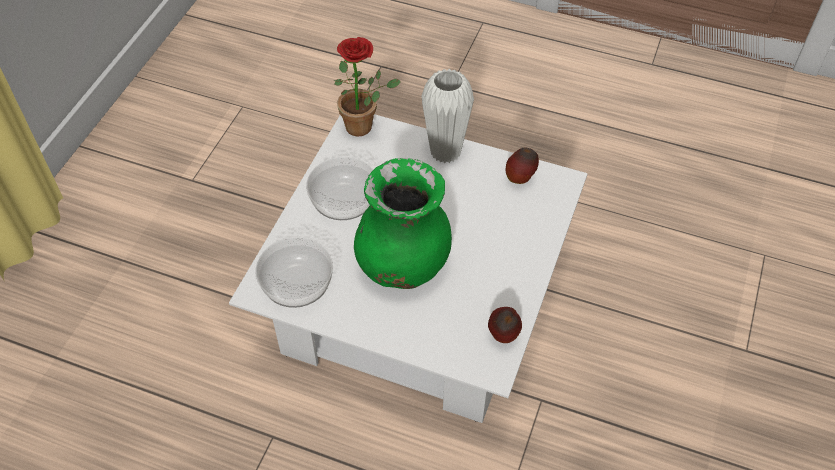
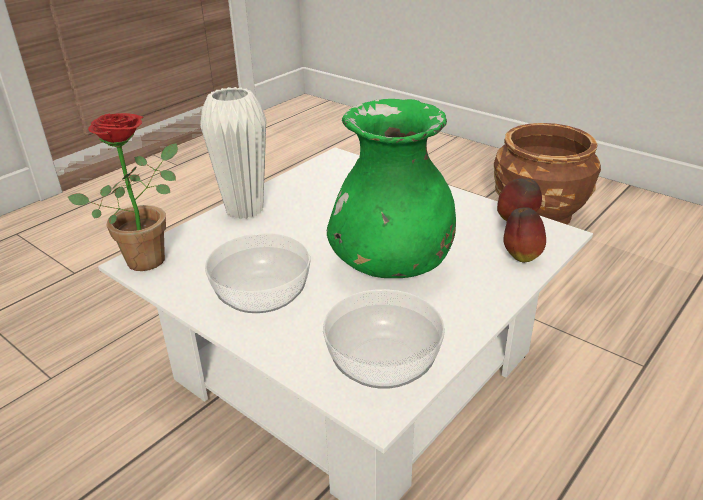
camera: 70 degrees left, 20 degrees down
(520, 178) = (316, 177): apple -> apple (521, 256)
(736, 409) = (538, 213): none -> brown planter

